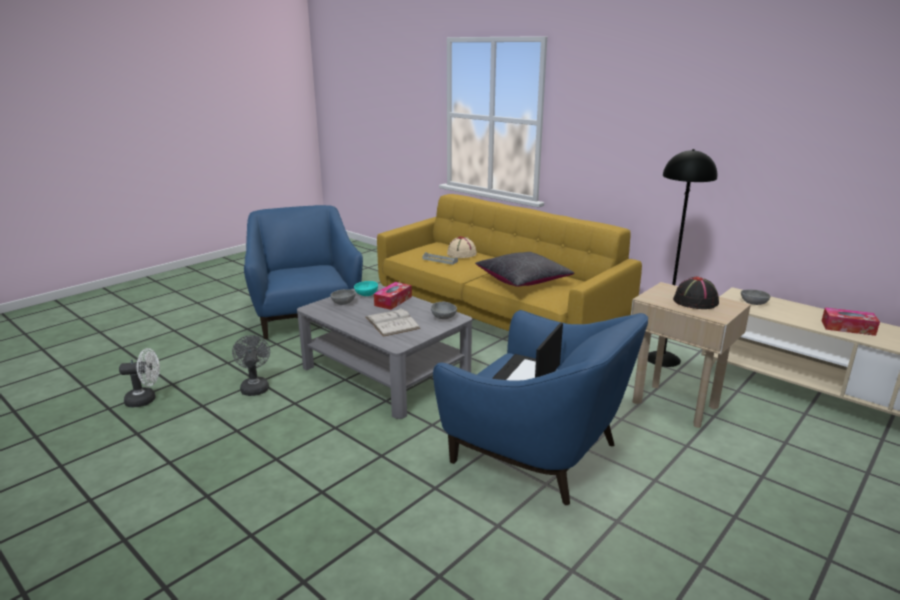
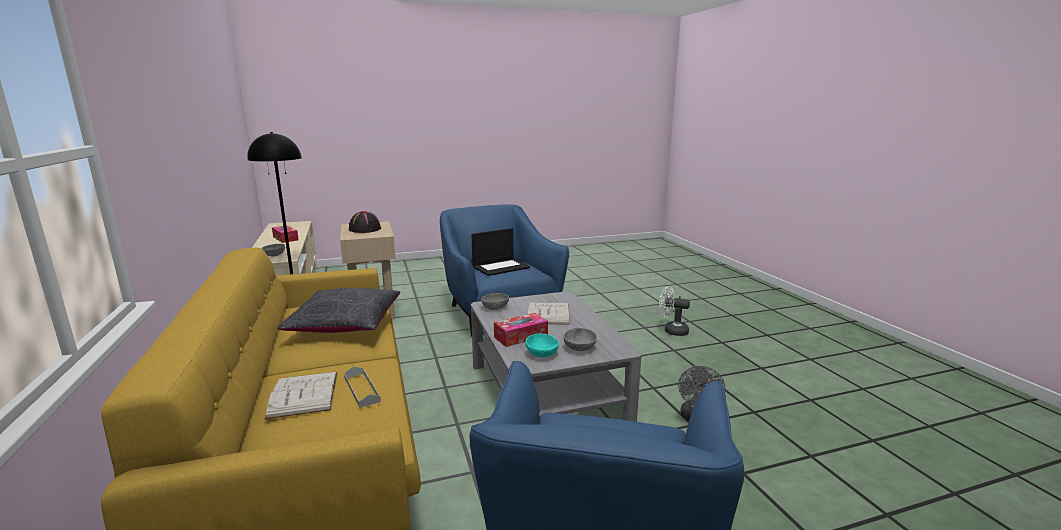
camera: 150 degrees left, 5 degrees down
(146, 400) = (831, 439): white fan -> white fan (672, 331)
(462, 253) = (303, 394): beige hat -> white book

